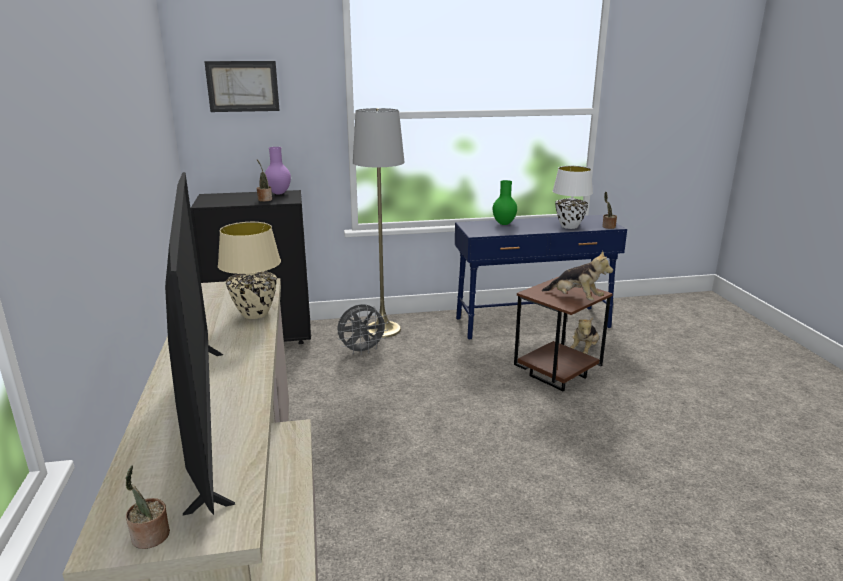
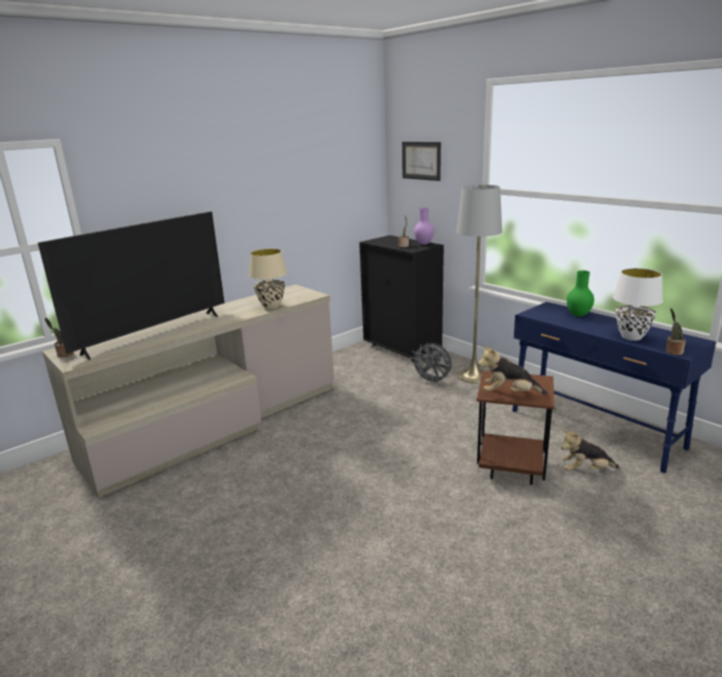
camera: 60 degrees right, 0 degrees up
(575, 299) = (509, 394): plush toy -> plush toy turned 90 degrees clockwise

